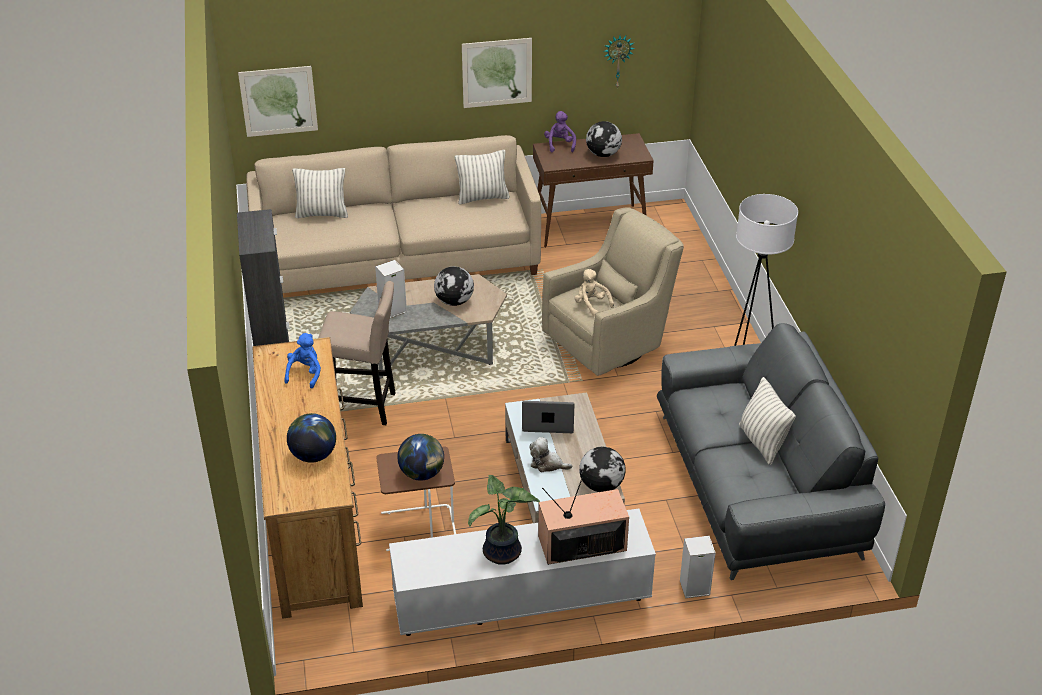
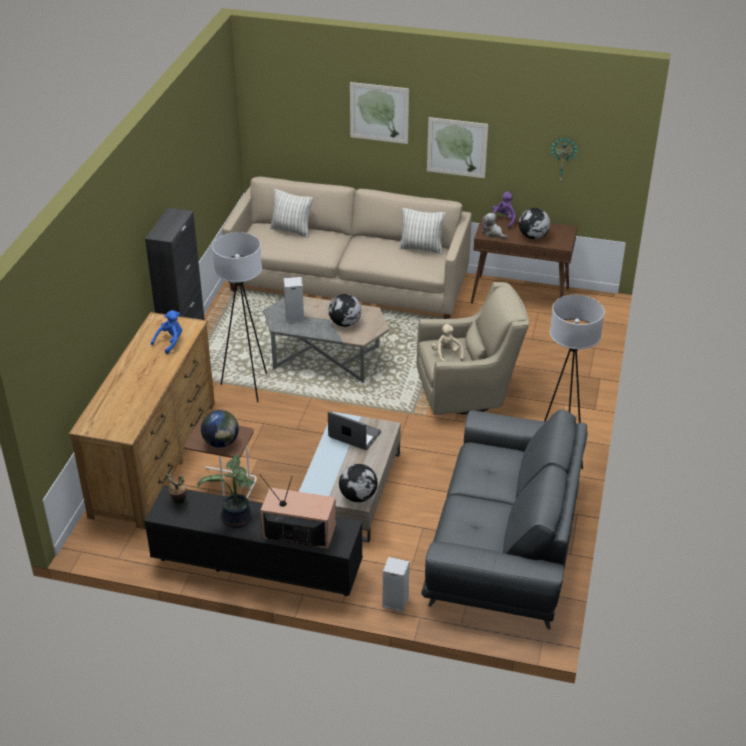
camera: 25 degrees right, 0 degrees up
(278, 101) = (280, 133): picture -> picture (379, 113)
(313, 455) = (132, 401): globe -> none
(364, 407) = (247, 386): beige stool -> white floor lamp
(420, 556) = (178, 501): none -> potted plant
(520, 604) = (256, 566): white tv stand -> black tv stand
(547, 464) = (329, 467): plush toy -> plush toy (493, 233)
(762, 442) = (504, 504): pillow -> none

